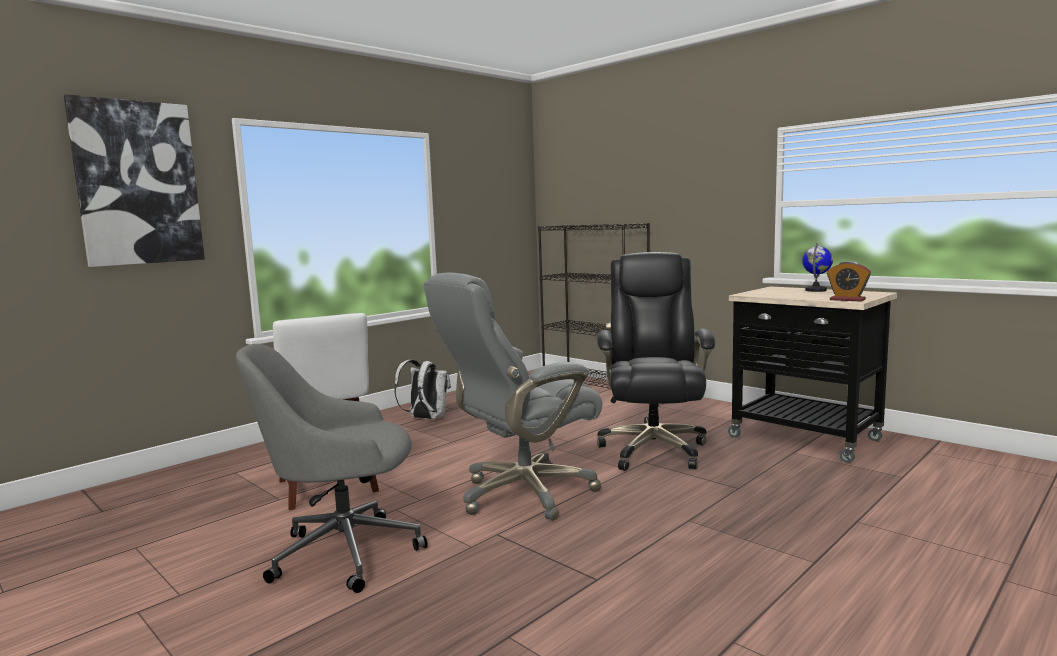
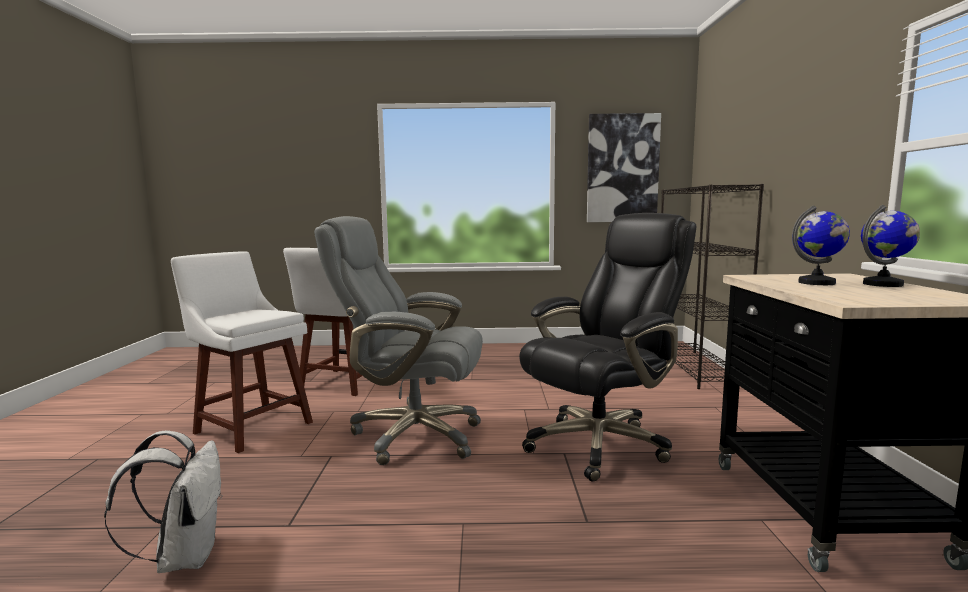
camera: 45 degrees right, 0 degrees up
(138, 183) = (312, 154): picture -> picture (622, 168)
(344, 554) = (251, 426): grey office chair -> white stool
(425, 418) = (496, 357): white backpack -> white backpack (184, 556)
(792, 293) = (817, 283): none -> globe
(847, 300) = (847, 299): alarm clock -> none

